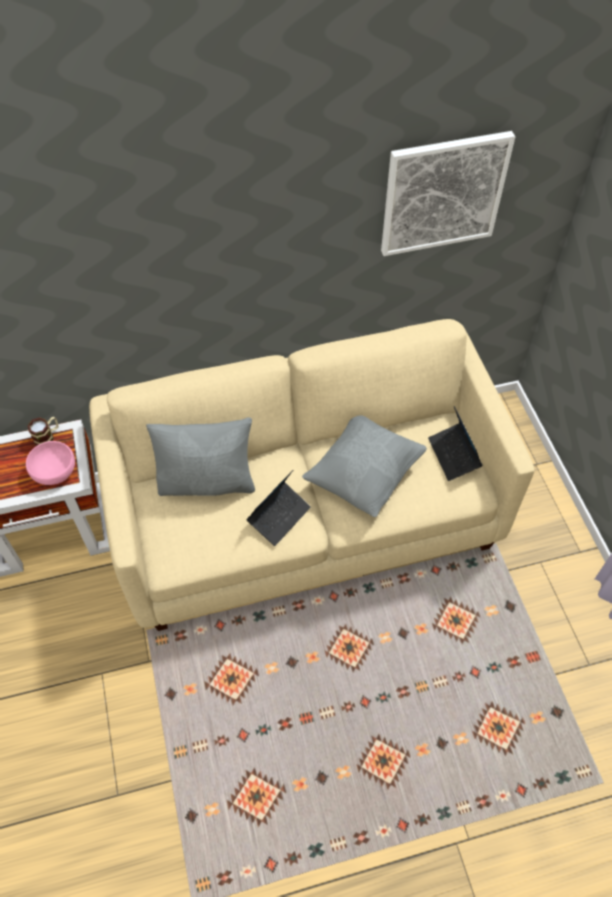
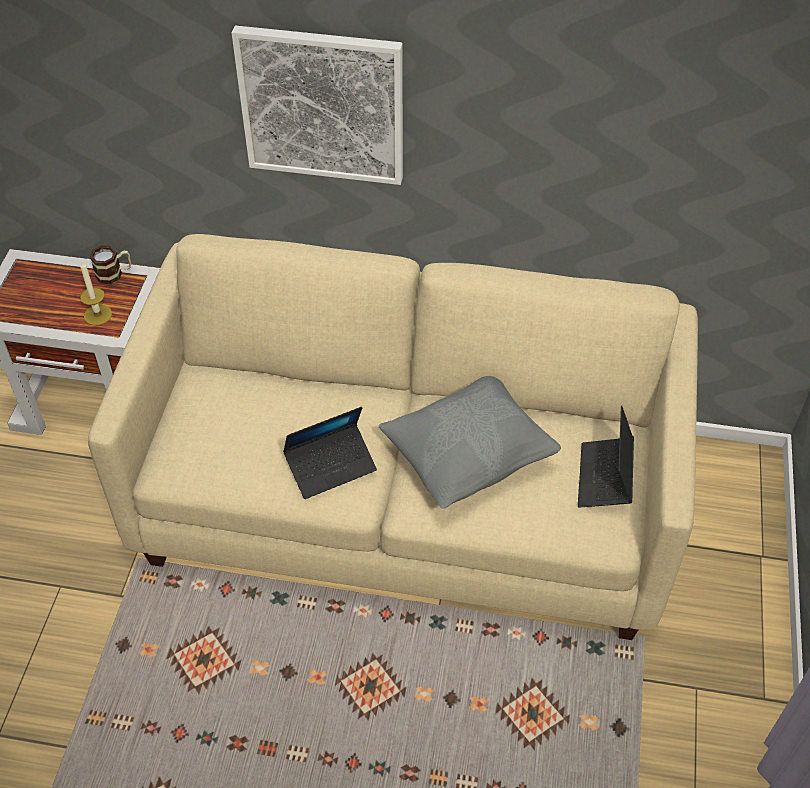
camera: 25 degrees right, 5 degrees down
(53, 471) = (98, 315): pink bowl -> candle
(207, 482) = (268, 393): grey pillow -> none
(443, 193) = (682, 99): picture -> picture (322, 105)

